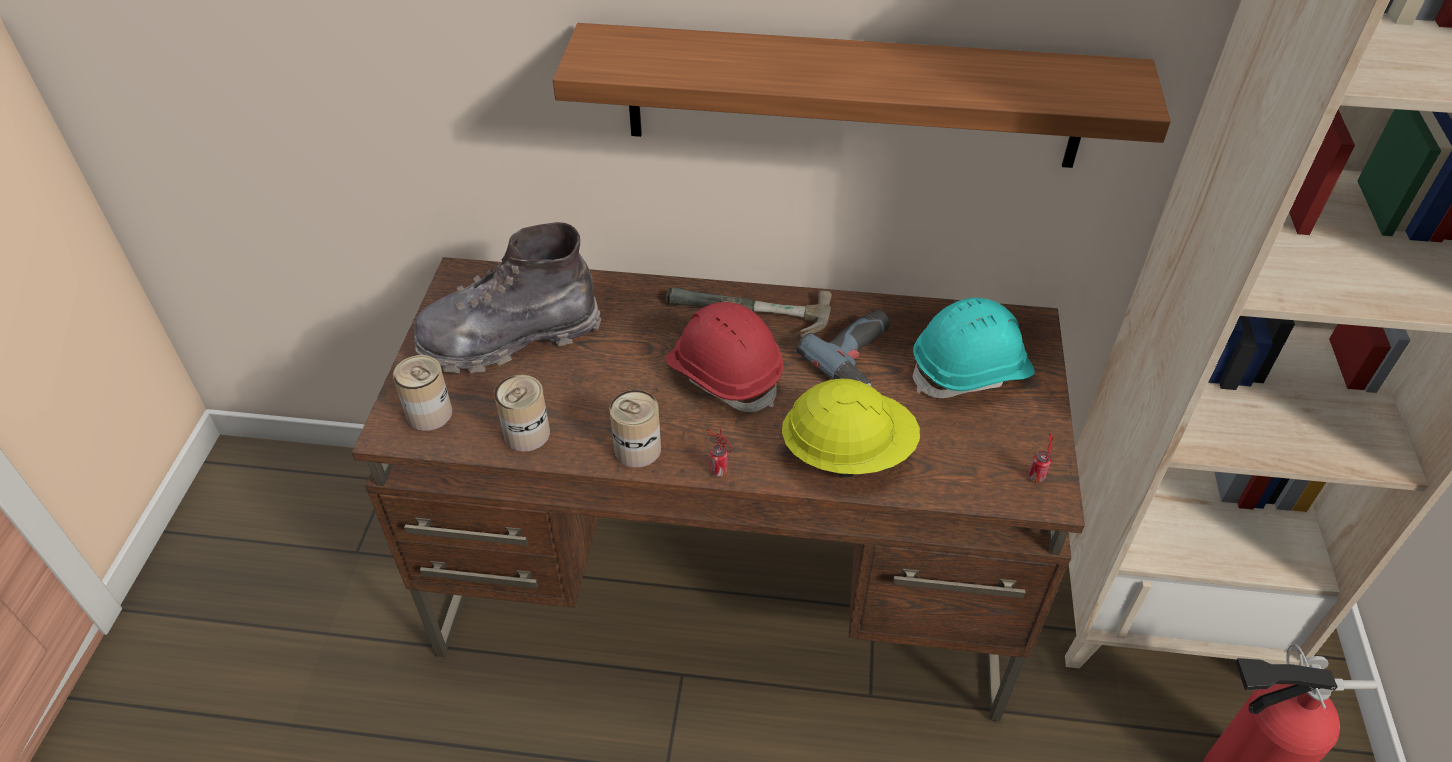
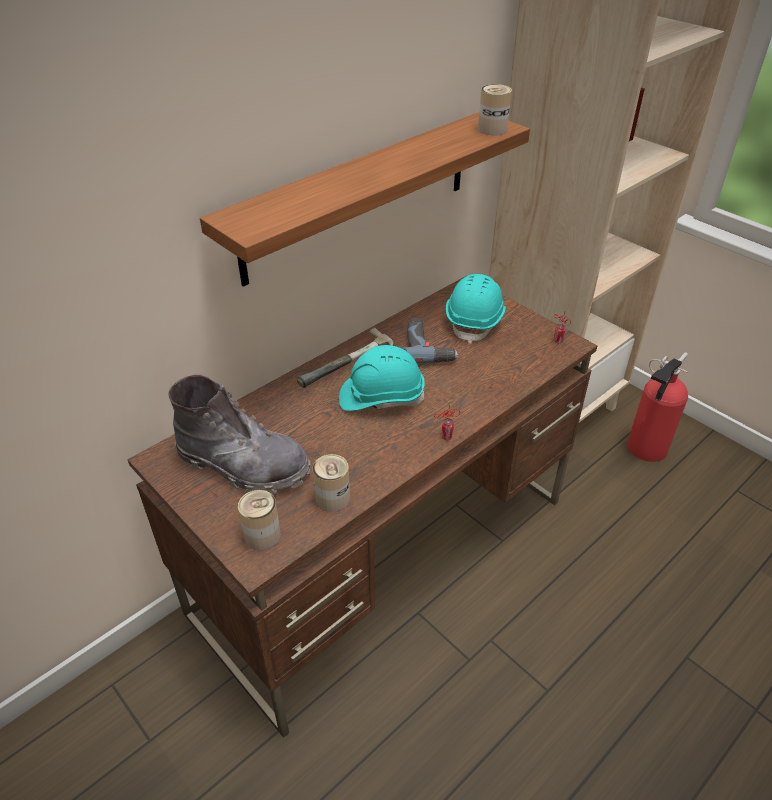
camera: 50 degrees left, 5 degrees down
(509, 338) = (244, 465): grey boot -> grey boot turned 90 degrees counterclockwise
(637, 449) = (397, 459): can -> can (492, 129)
(724, 374) = (381, 397): red hard hat -> turquoise hard hat
(847, 453) = (483, 387): yellow hard hat -> none

